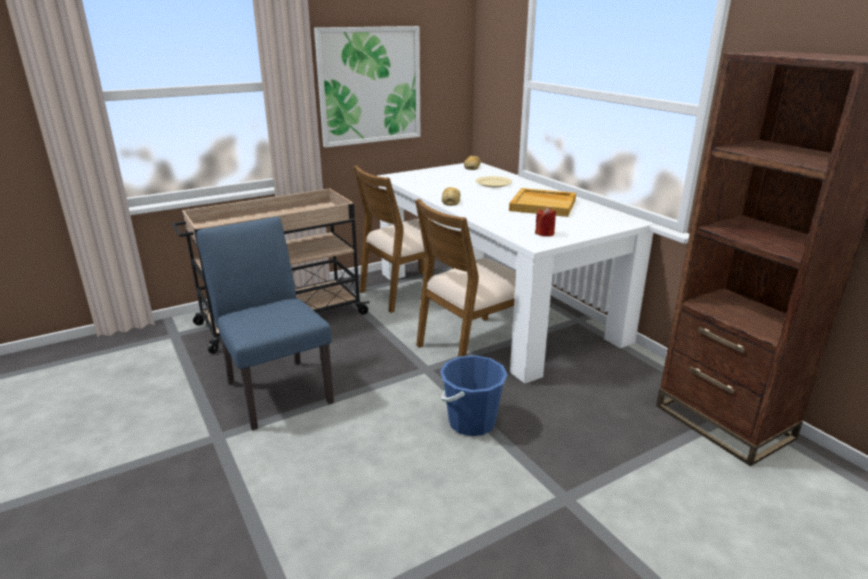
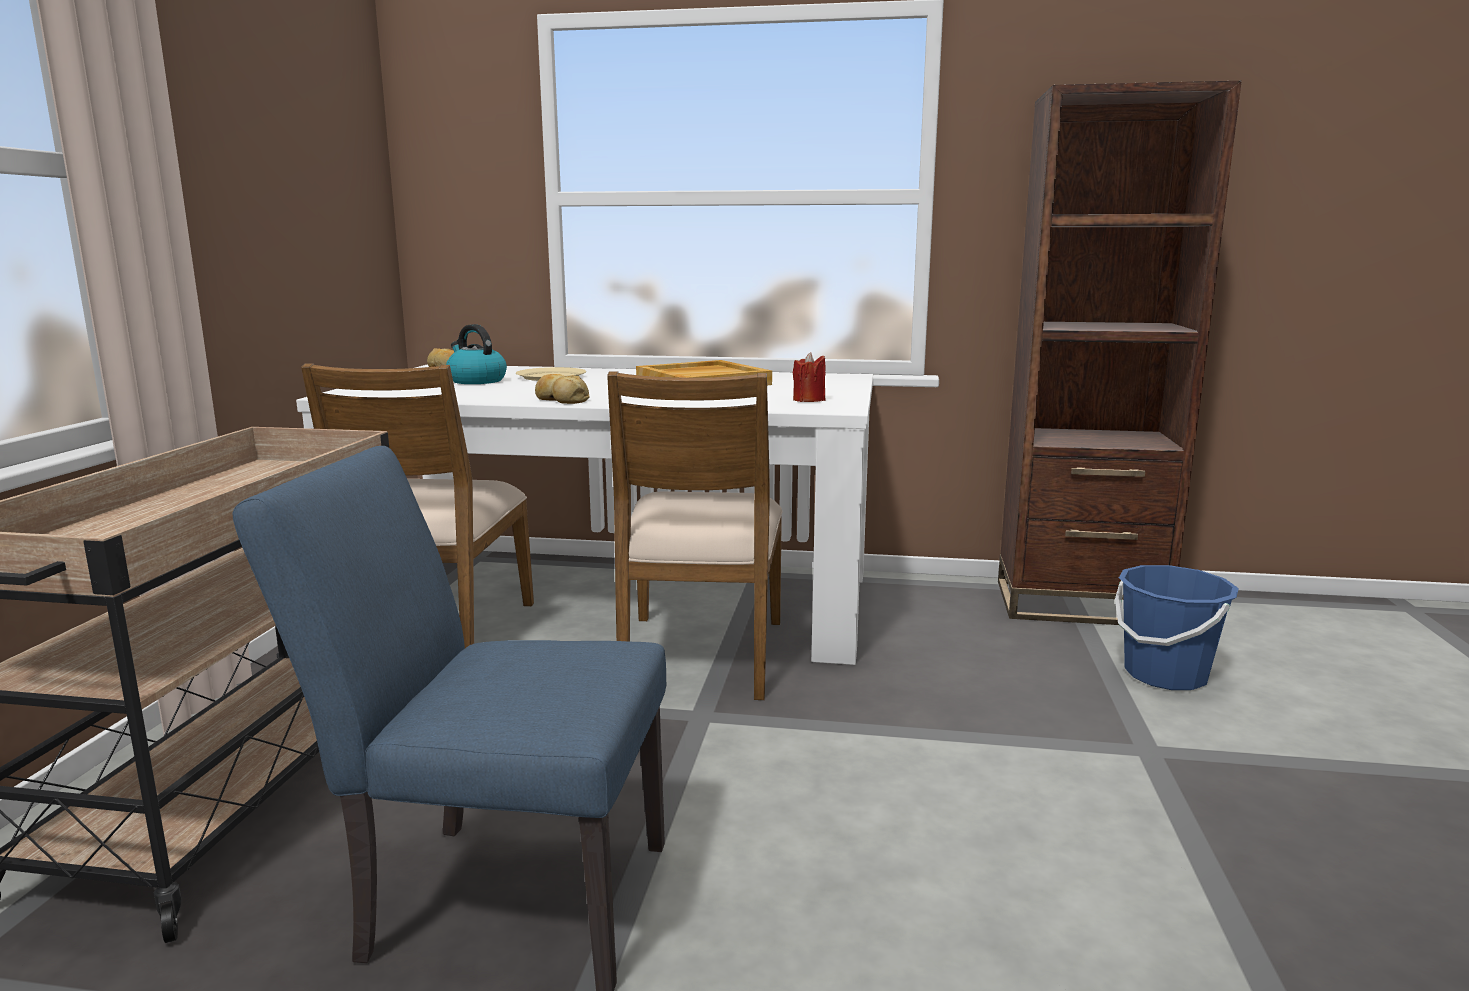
camera: 50 degrees left, 10 degrees down
(370, 86) = (251, 196): picture -> none
(459, 178) = (476, 381): none -> kettle
(471, 422) = (900, 741): blue bucket -> blue bucket (1165, 675)

